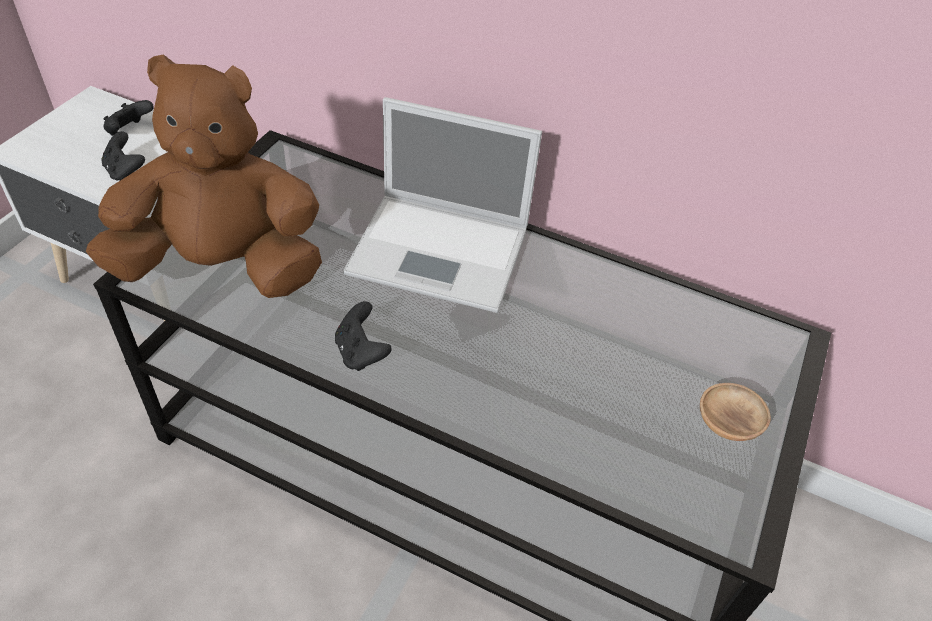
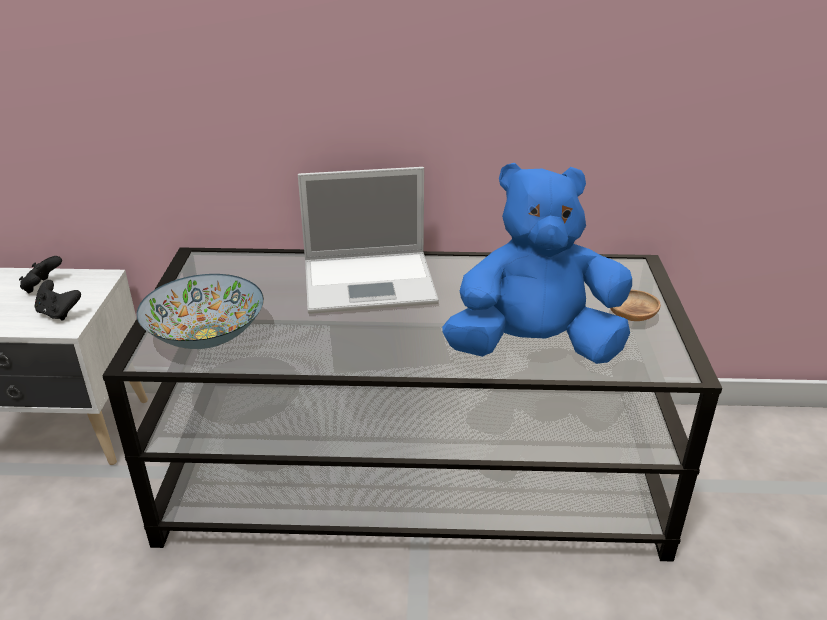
camera: 20 degrees left, 15 degrees down
(223, 267) = (207, 336): brown plush toy -> bowl
(361, 353) = (356, 353): black game controller -> none
(572, 424) = (534, 348): none -> blue plush toy

